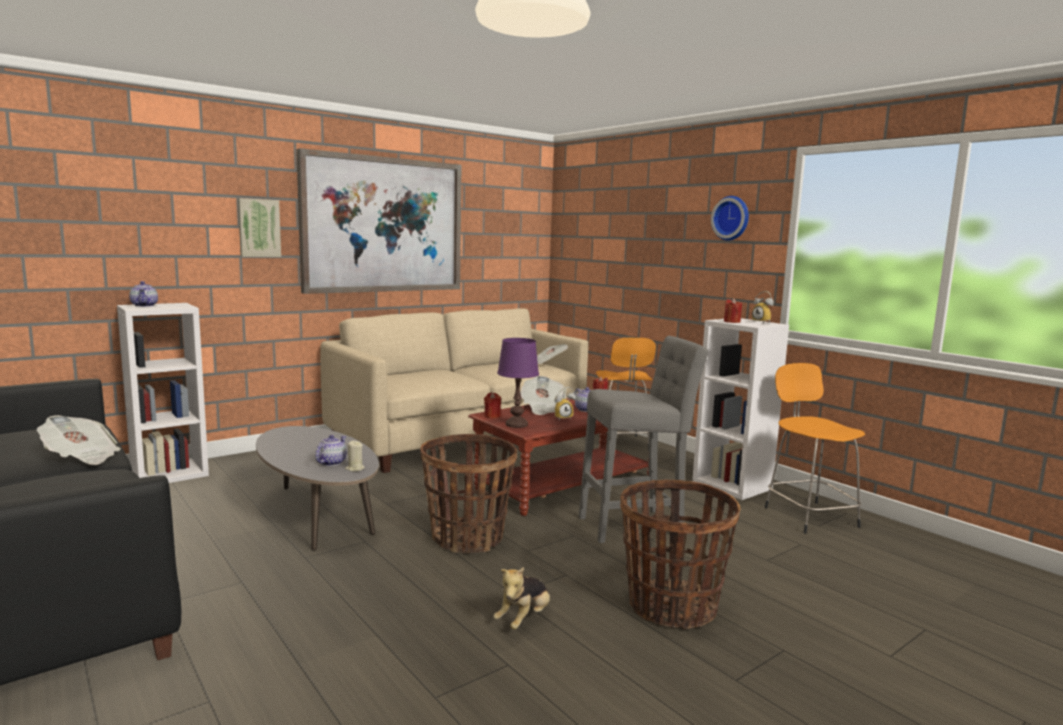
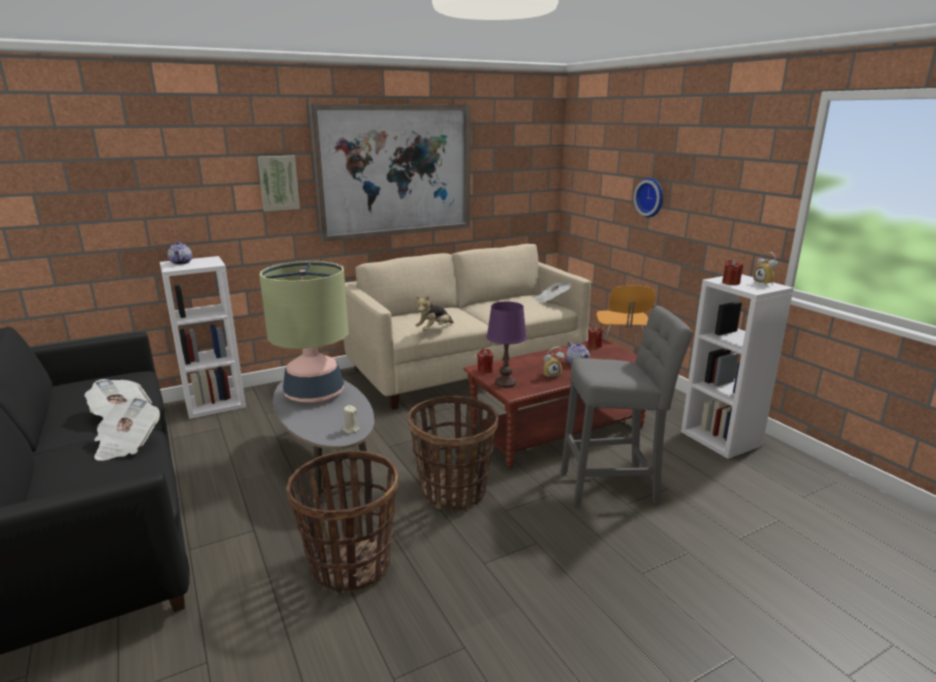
camera: 10 degrees right, 10 degrees up
(304, 442) = (314, 394): none -> table lamp
(331, 462) = (332, 421): teapot -> none
(524, 619) = (488, 594): plush toy -> plush toy (434, 329)
(542, 408) = (535, 361): newspaper -> newspaper (127, 444)
(671, 606) = (631, 590): basket -> basket (350, 566)
(732, 218) = (743, 165): wall clock -> wall clock (651, 197)
(808, 516) = (794, 483): orange stool -> none

